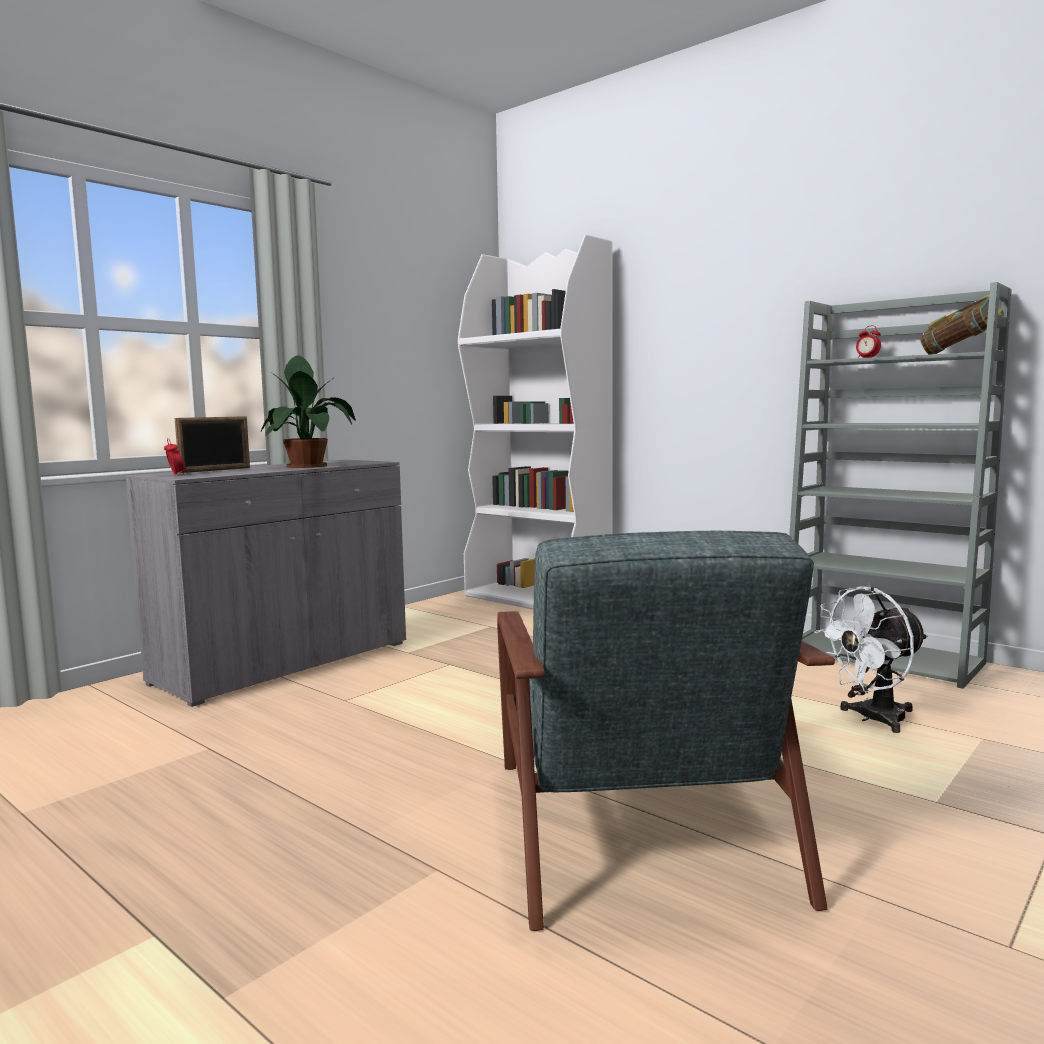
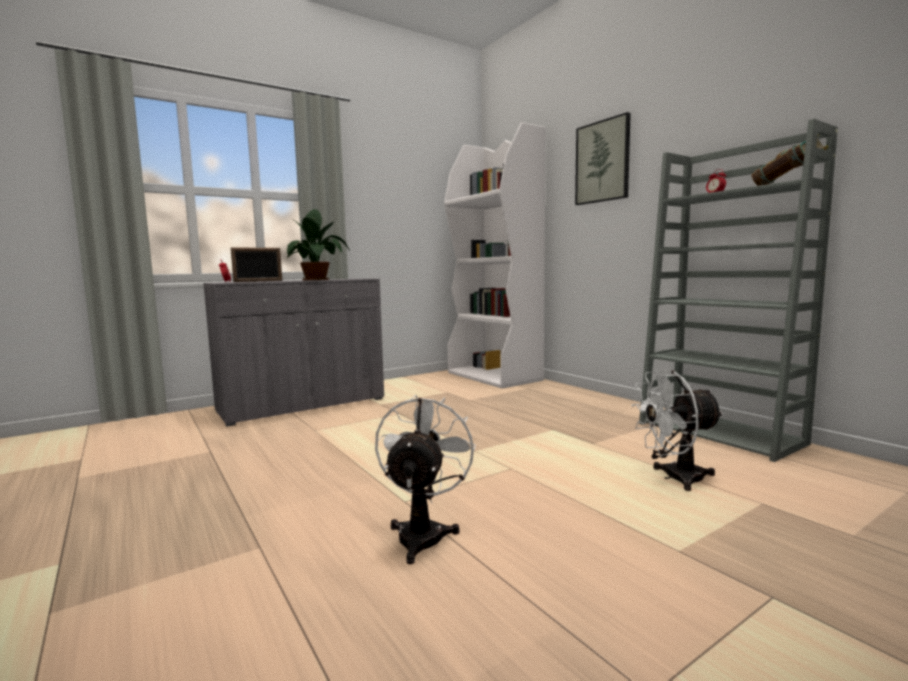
camera: 15 degrees right, 0 degrees up
(636, 821) = (423, 532): grey armchair -> white fan
(701, 298) = (603, 162): none -> picture

